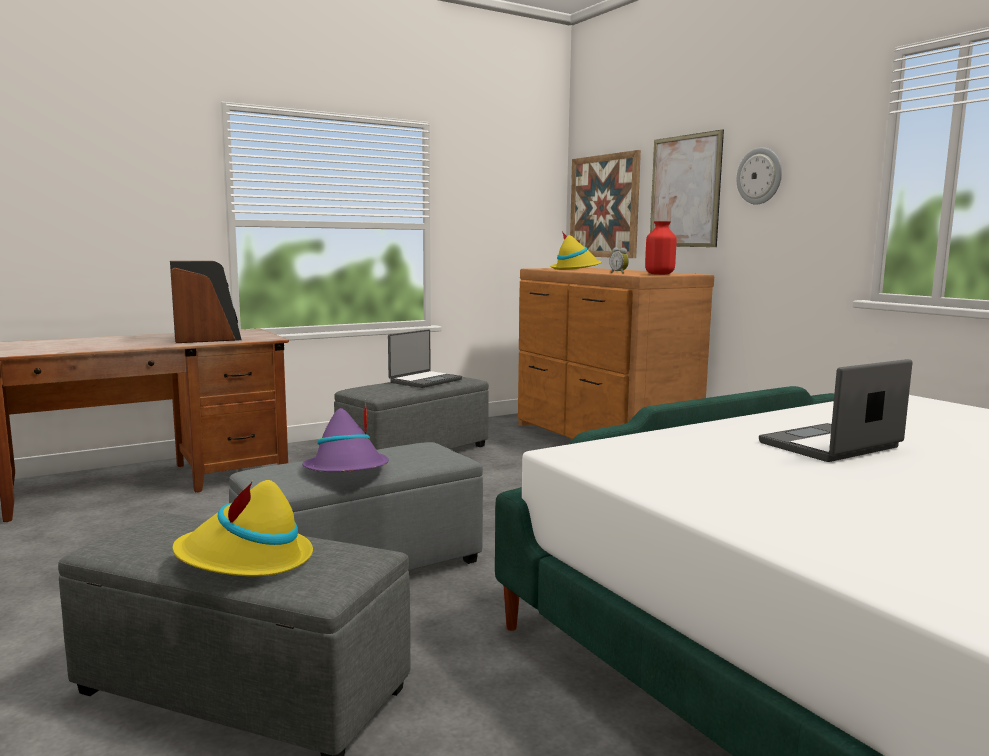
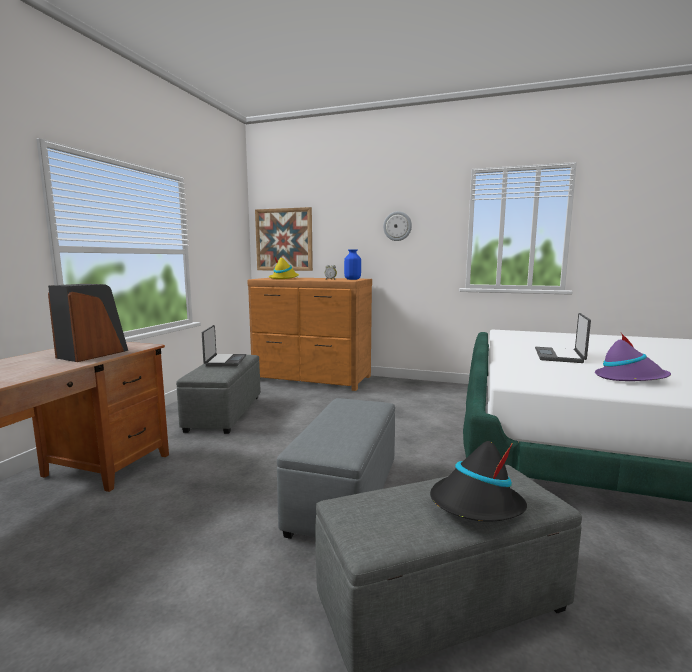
camera: 40 degrees left, 0 degrees up
(245, 560) = (476, 505): yellow hat -> black hat
(348, 470) = (353, 428): purple hat -> purple hat (630, 378)
(659, 274) = (352, 279): red vase -> blue vase
(684, 191) = (347, 232): picture -> none

